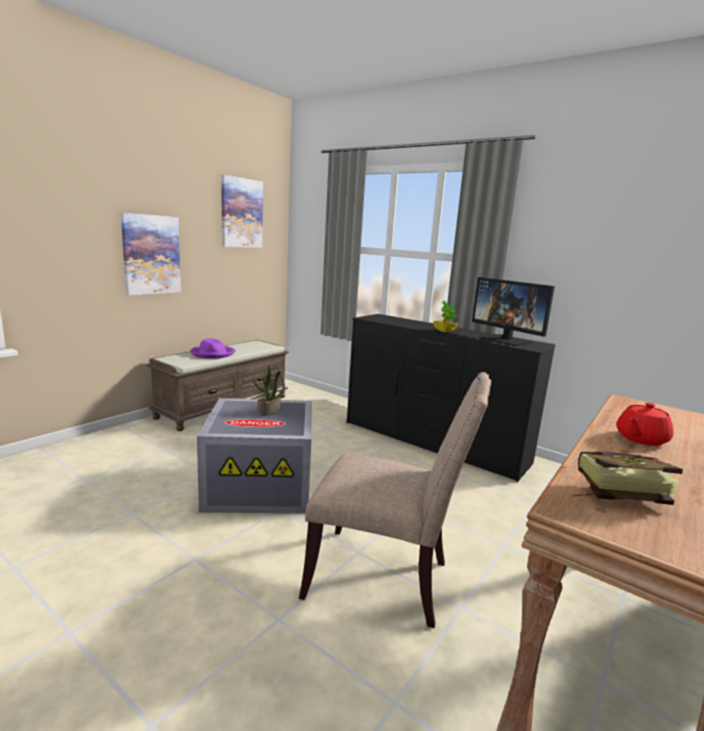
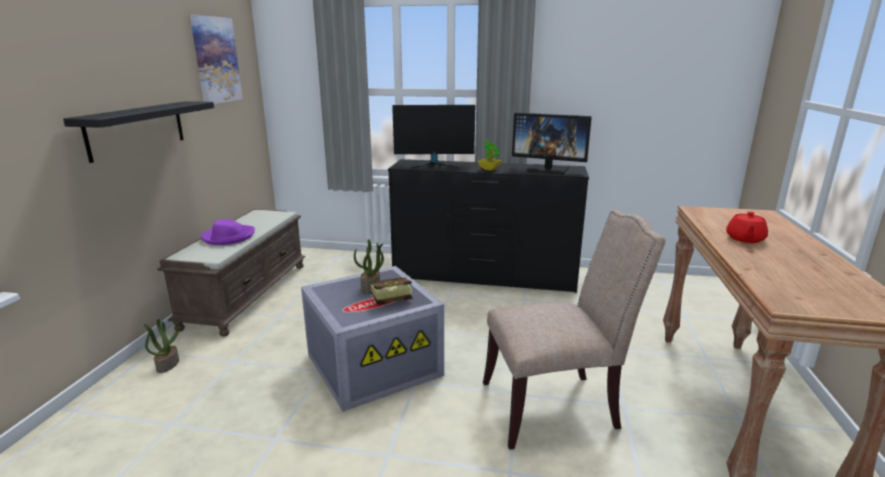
camera: 25 degrees left, 5 degrees up
(124, 439) = (167, 364): none -> potted plant
(151, 254) = (137, 129): picture -> black shelf
(399, 321) = (434, 165): none -> monitor
(611, 494) = (787, 285): book -> book (386, 300)

